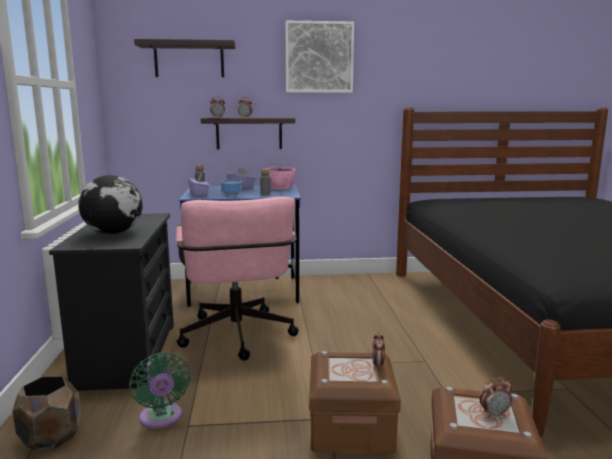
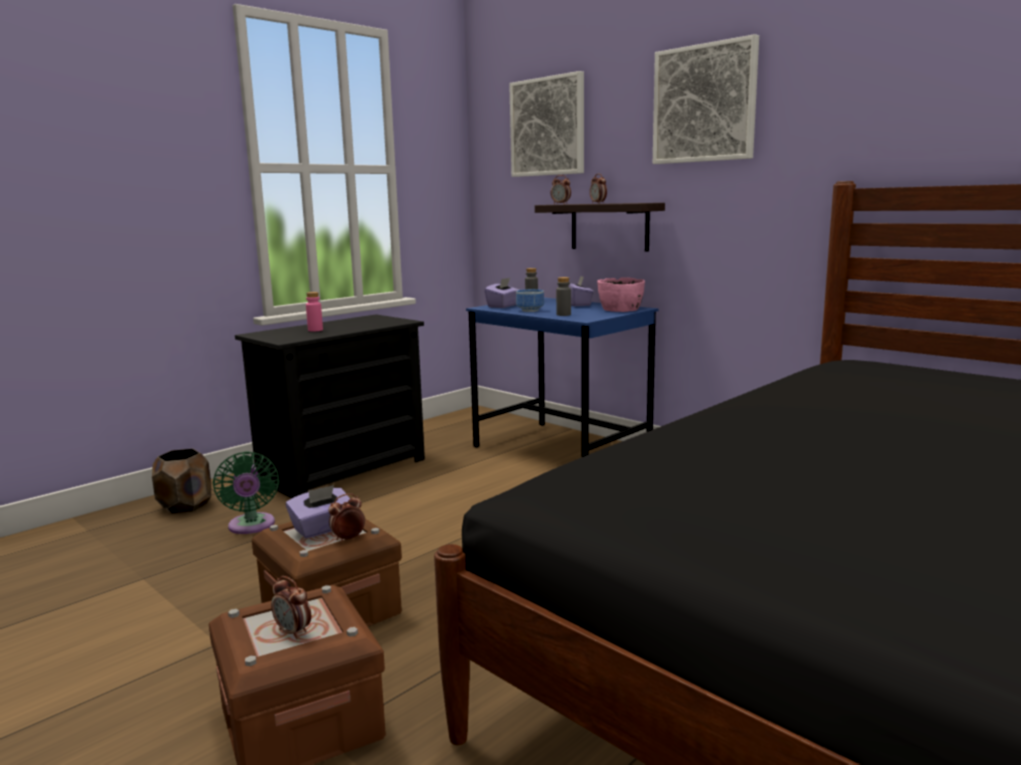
camera: 50 degrees right, 0 degrees up
(114, 233) = (315, 330): globe -> pink bottle
(161, 419) = (251, 526): green fan -> green fan turned 45 degrees counterclockwise
(189, 60) = (548, 127): shelf -> picture
(238, 339) = (442, 492): pink office chair -> none
(349, 367) = (323, 529): none -> purple tissue box

